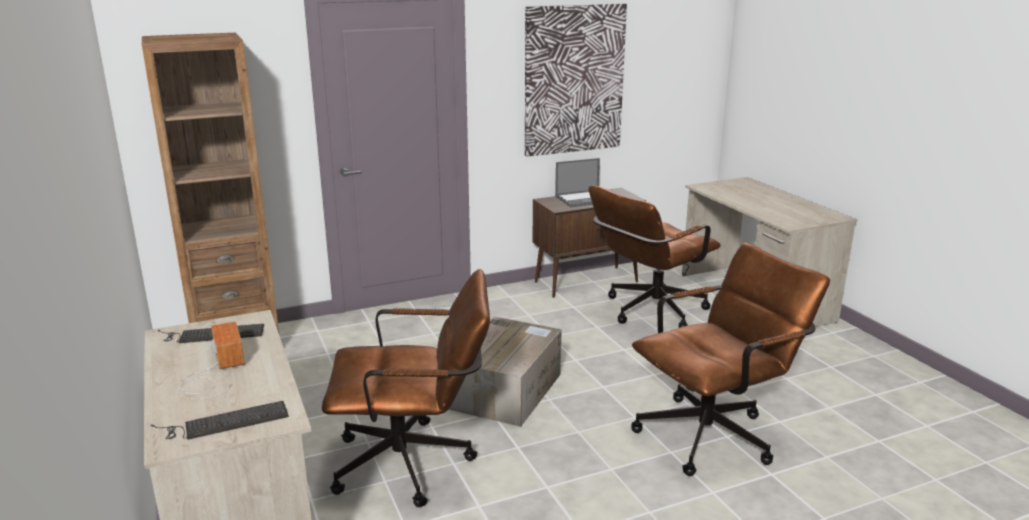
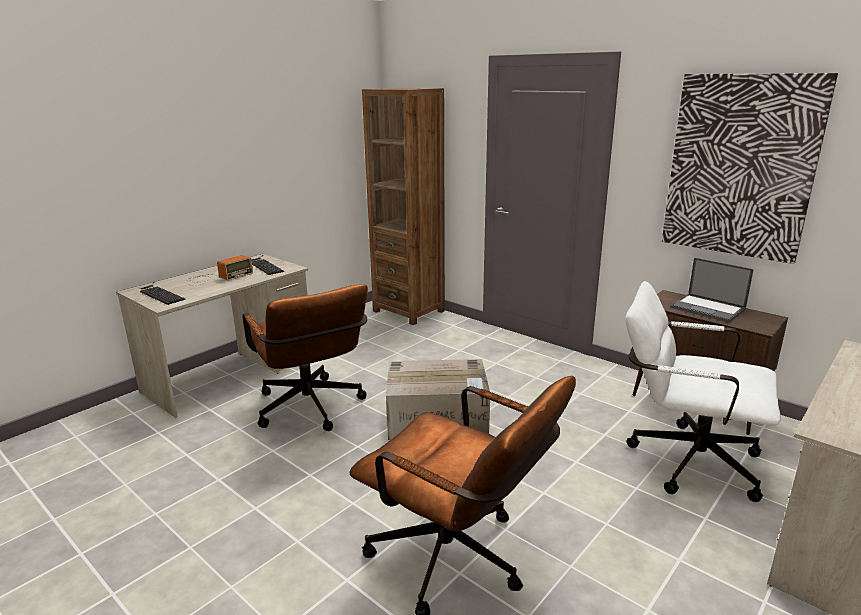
camera: 65 degrees right, 0 degrees up
(648, 312) = (683, 459): brown office chair -> white office chair

